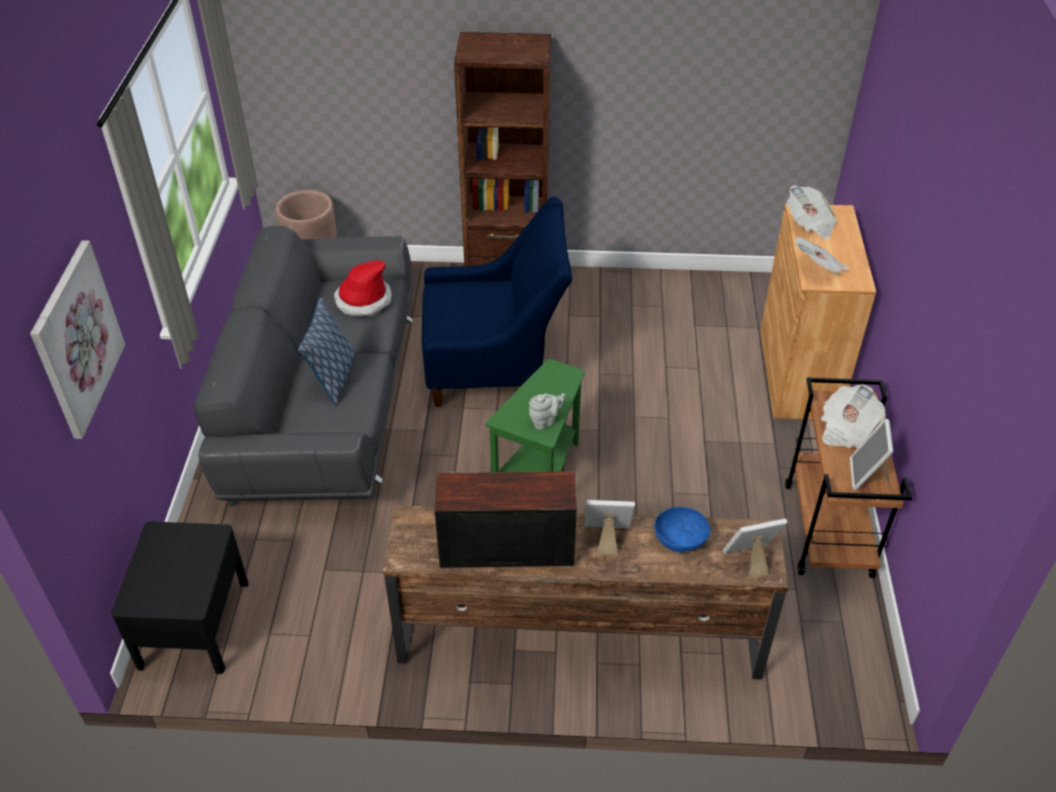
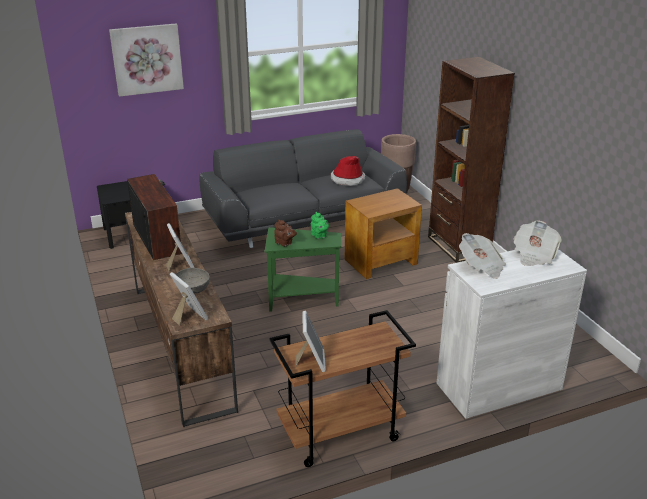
camera: 65 degrees right, 15 degrees down
(333, 378) = (279, 189): pillow -> none
(495, 365) = (380, 261): blue armchair -> brown side table
(545, 421) = (285, 243): grey teapot -> brown teapot
(546, 381) = (319, 236): none -> green teapot
(680, 539) = (193, 289): blue bowl -> grey bowl
(798, 373) = (499, 386): brown cabinet -> white cabinet
(846, 429) = (355, 344): newspaper -> none
(867, 476) = (311, 361): picture frame -> picture frame turned 105 degrees clockwise

